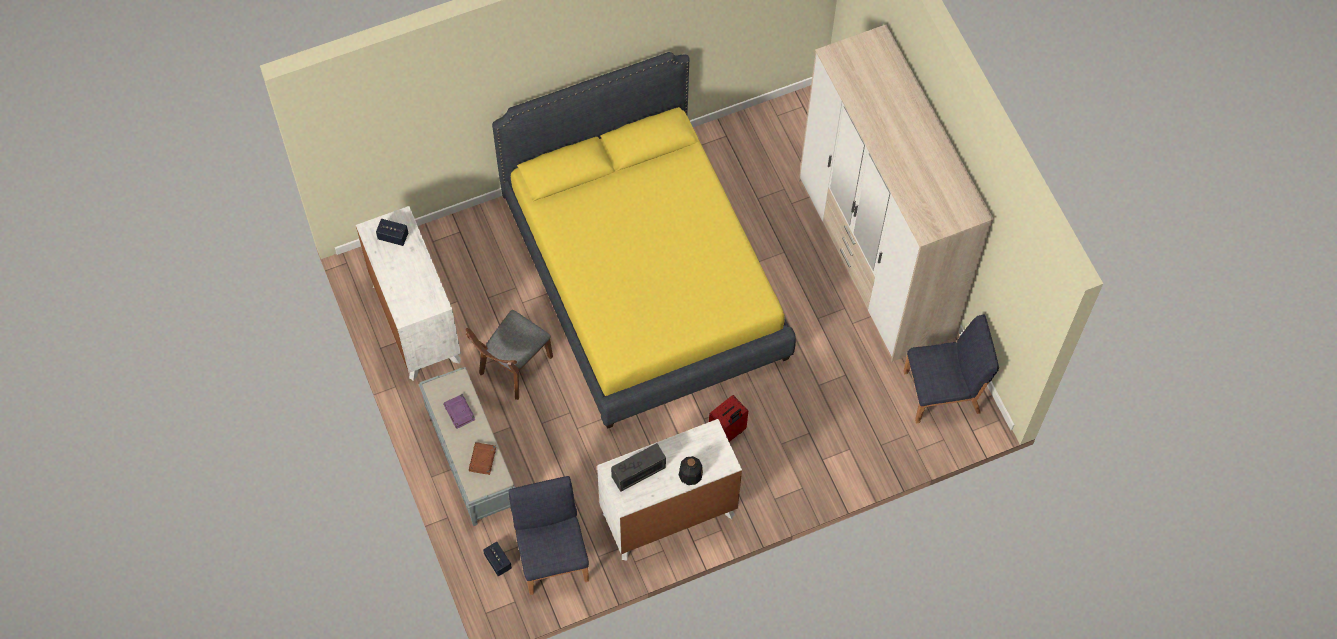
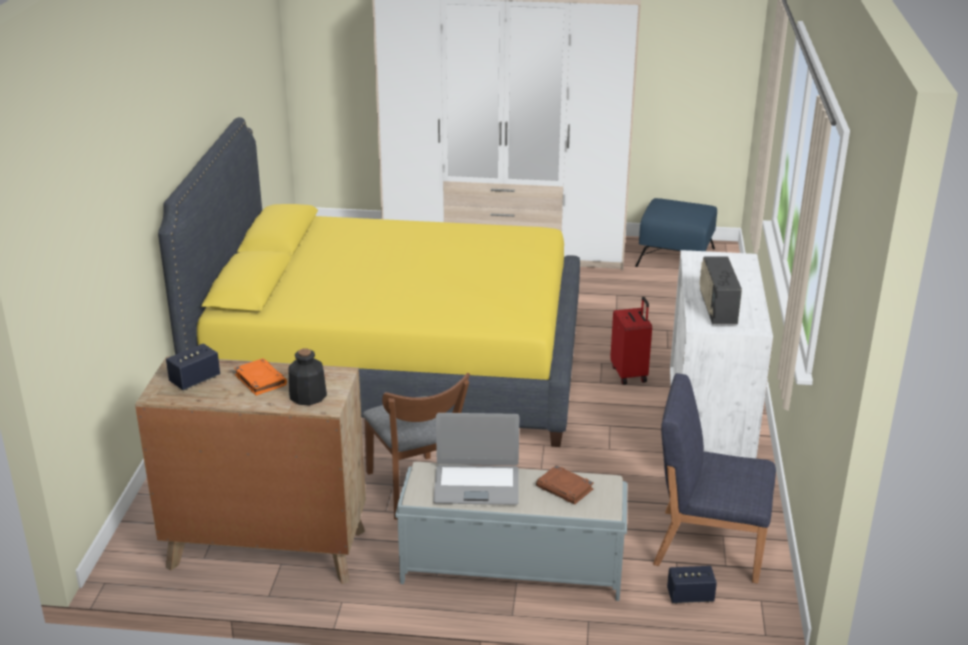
camera: 60 degrees left, 35 degrees down
(411, 268) = (260, 380): none -> orange book
(416, 322) = (266, 549): white dresser -> brown dresser
(459, 412) = (476, 485): purple book -> laptop
(690, 474) = (742, 281): bottle -> bottle (307, 396)
(943, 392) = (676, 257): blue chair -> blue ottoman

